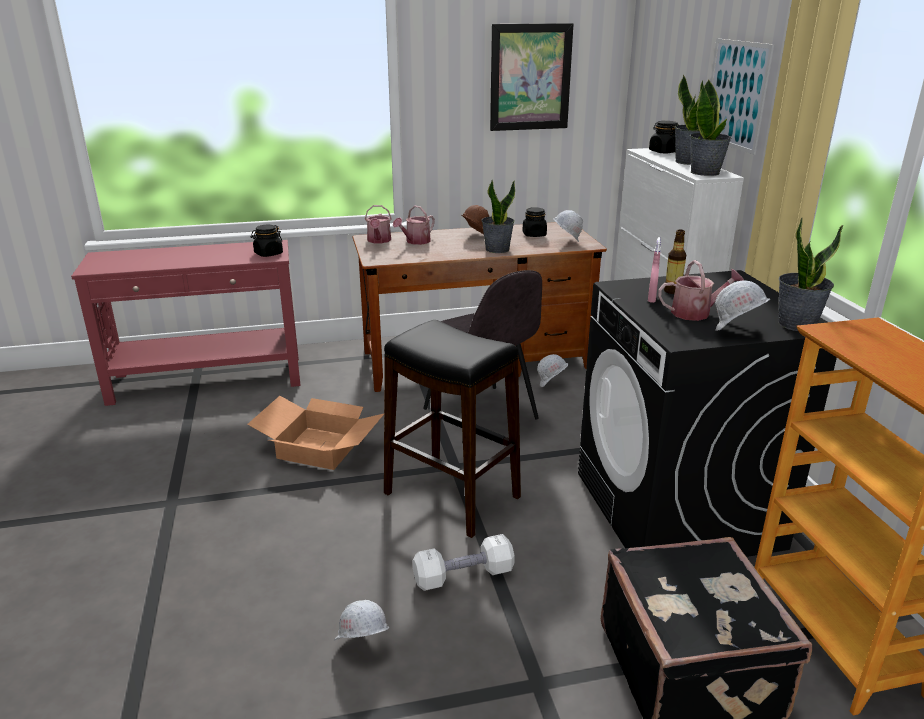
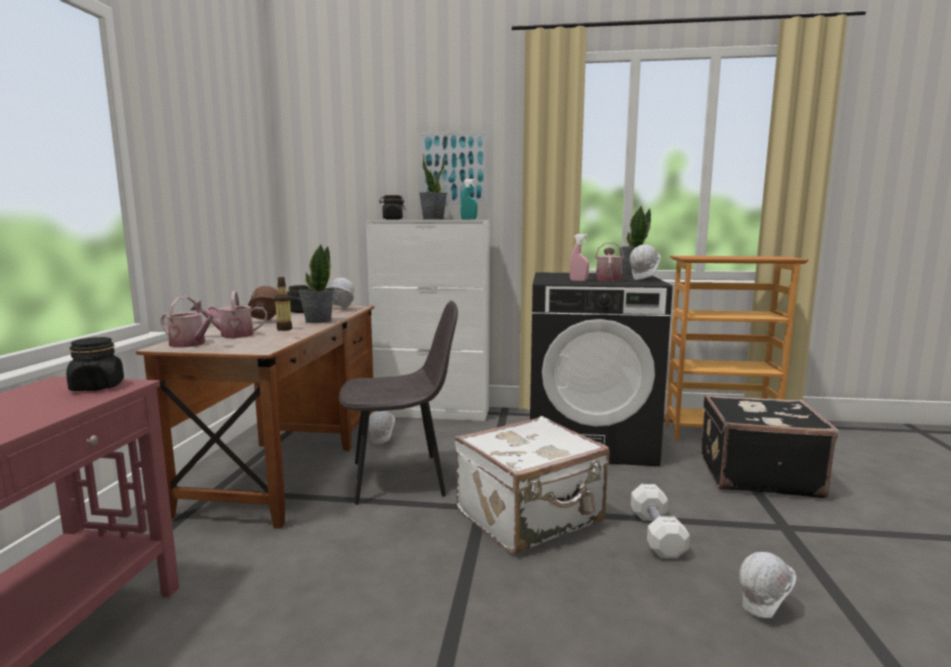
camera: 70 degrees left, 15 degrees down
(321, 447) = (374, 589): cardboard box -> none
(415, 242) = (232, 335): watering can -> watering can turned 105 degrees clockwise
(452, 495) = (531, 517): black stool -> white suitcase
(530, 77) = (226, 166): picture -> none
(672, 291) = (565, 278): bottle -> bottle (284, 329)
(705, 172) = (468, 219): potted plant -> turquoise spray bottle

